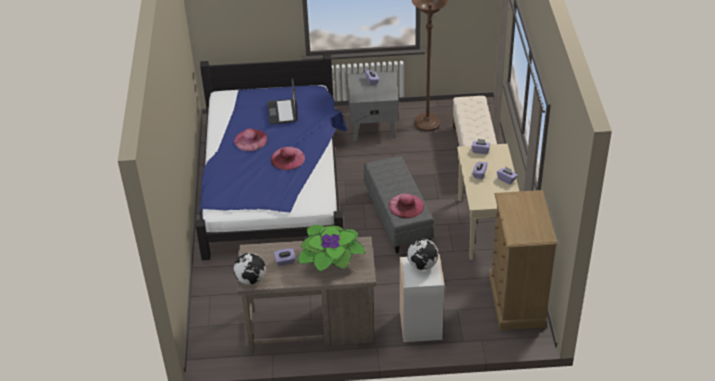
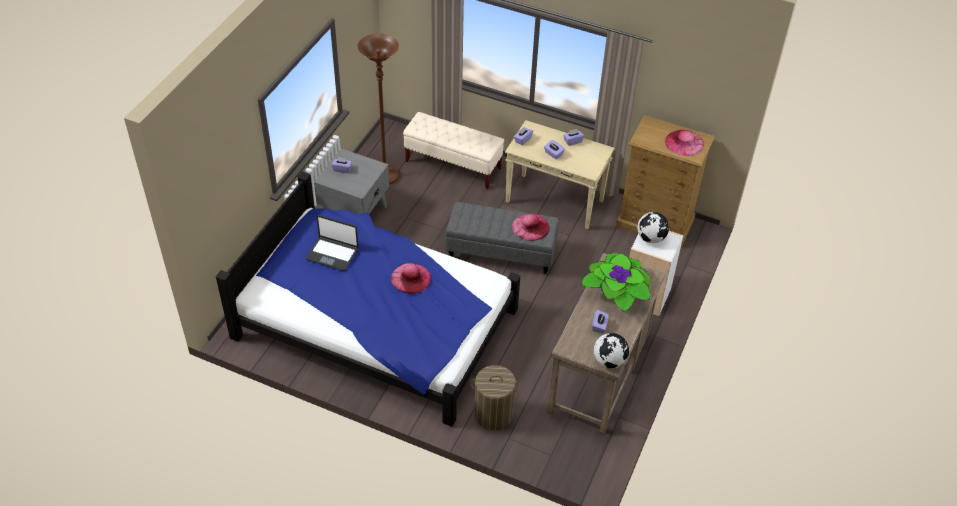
camera: 65 degrees left, 5 degrees up
(227, 278) = (493, 414): none -> laundry basket
(251, 140) = (357, 296): pink hat -> pink hat (684, 143)

